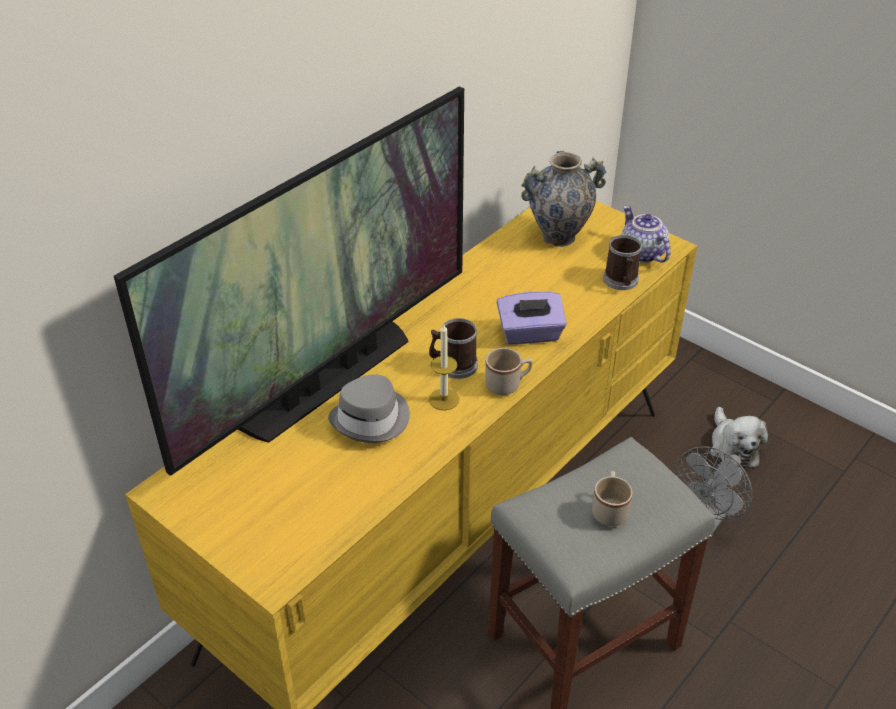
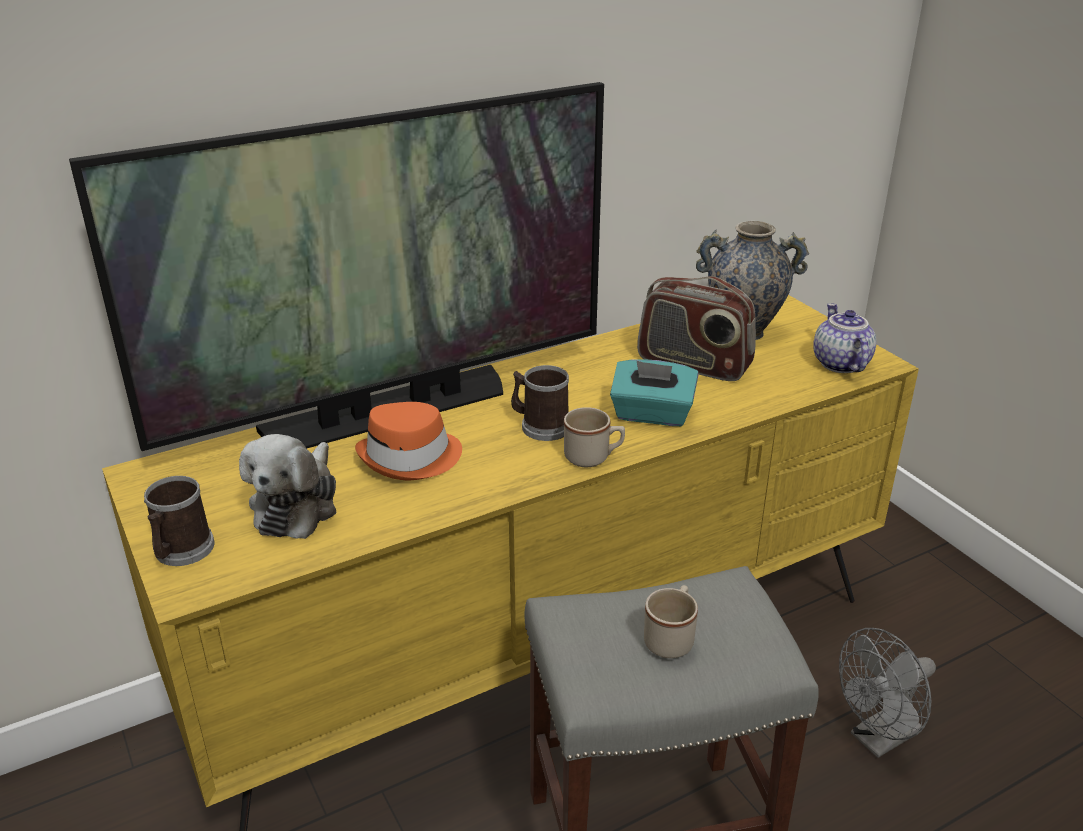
camera: 20 degrees right, 10 degrees down
(372, 419) = (411, 457): grey hat -> orange hat
(444, 399) = (507, 456): candle -> none
(530, 334) = (652, 414): purple tissue box -> turquoise tissue box
(537, 278) = (693, 364): none -> radio
(621, 281) = (798, 386): mug -> mug (181, 551)
(732, 447) = (946, 663): plush toy -> plush toy (297, 505)

